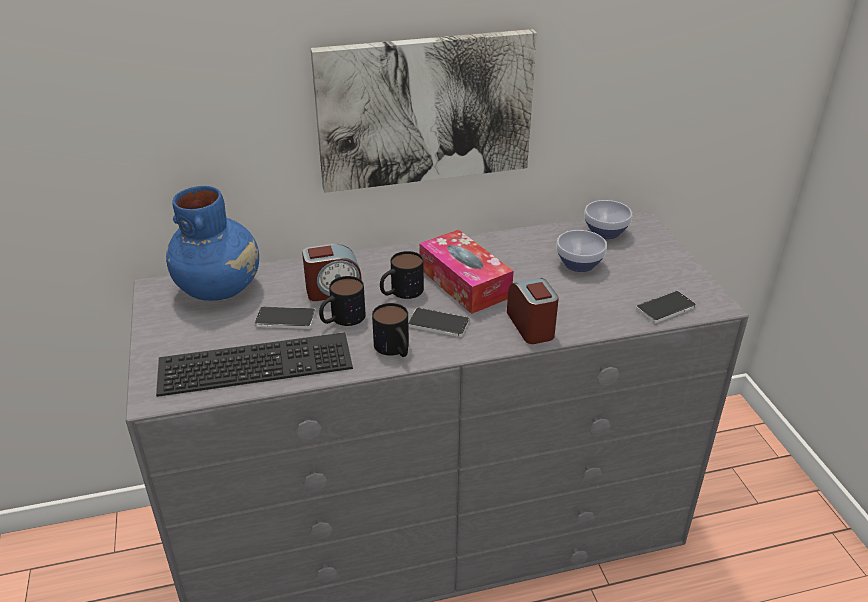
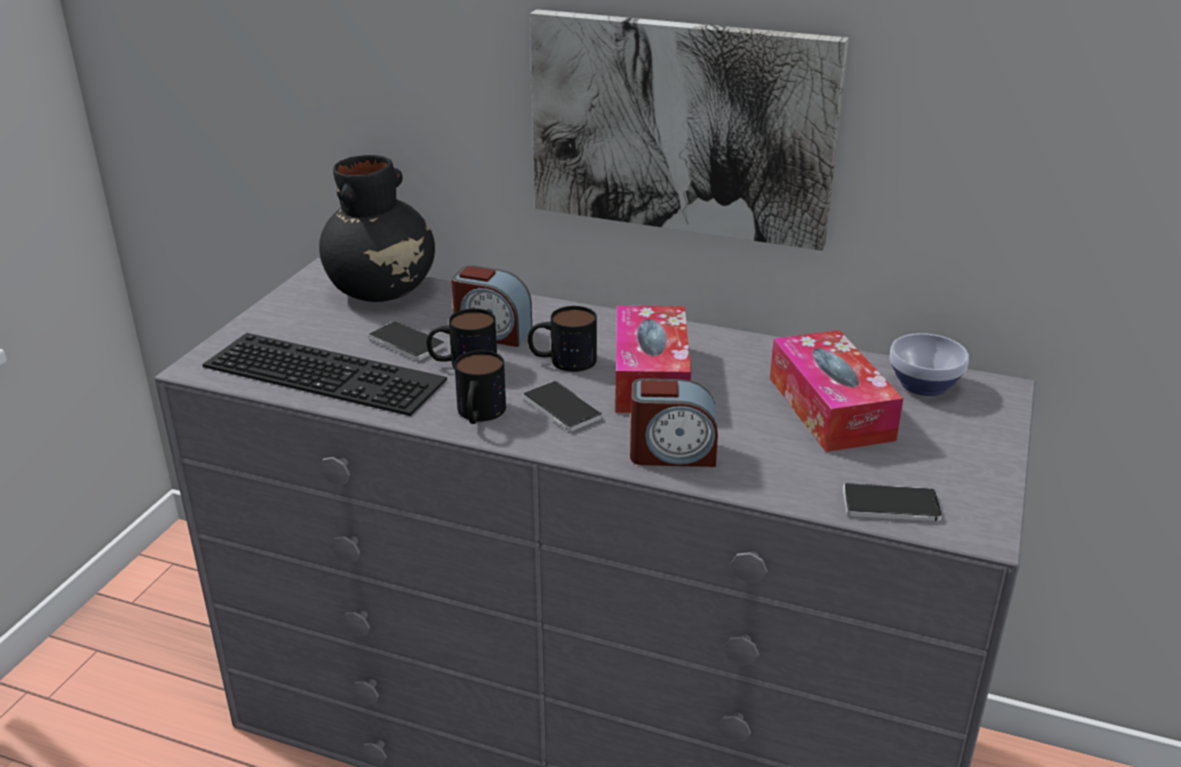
camera: 35 degrees right, 5 degrees down
(219, 287) = (383, 291): blue vase -> black vase
(531, 326) = (672, 453): alarm clock -> alarm clock turned 75 degrees clockwise
(577, 264) = (830, 408): bowl -> tissue box

